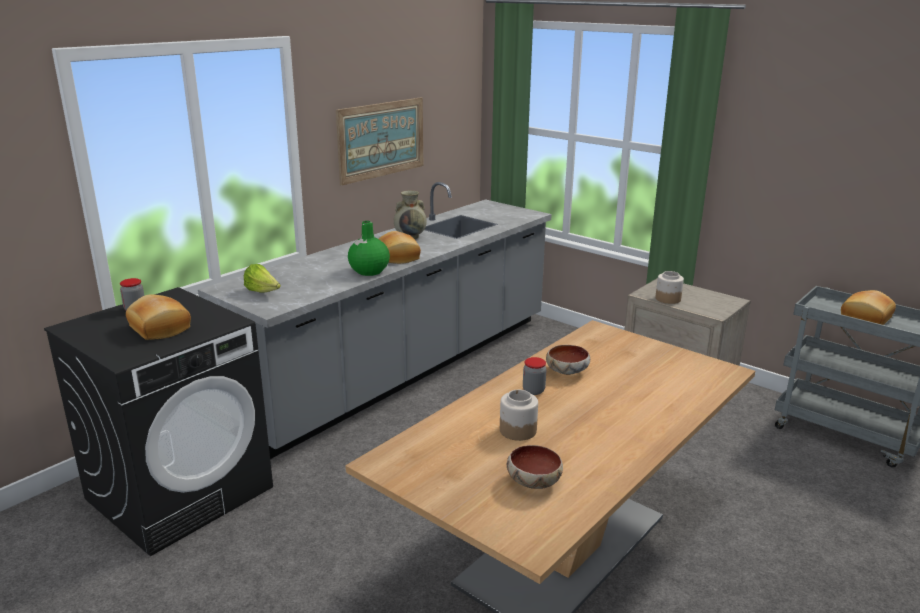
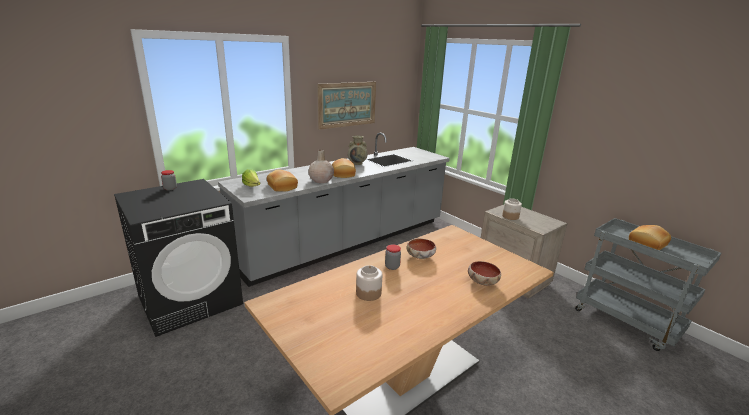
camera: 10 degrees right, 0 degrees up
(158, 329) = (174, 201): bread -> bread (281, 187)
(369, 271) = (321, 180): green vase -> beige vase
(532, 481) = (361, 332): bowl -> bowl (482, 281)

